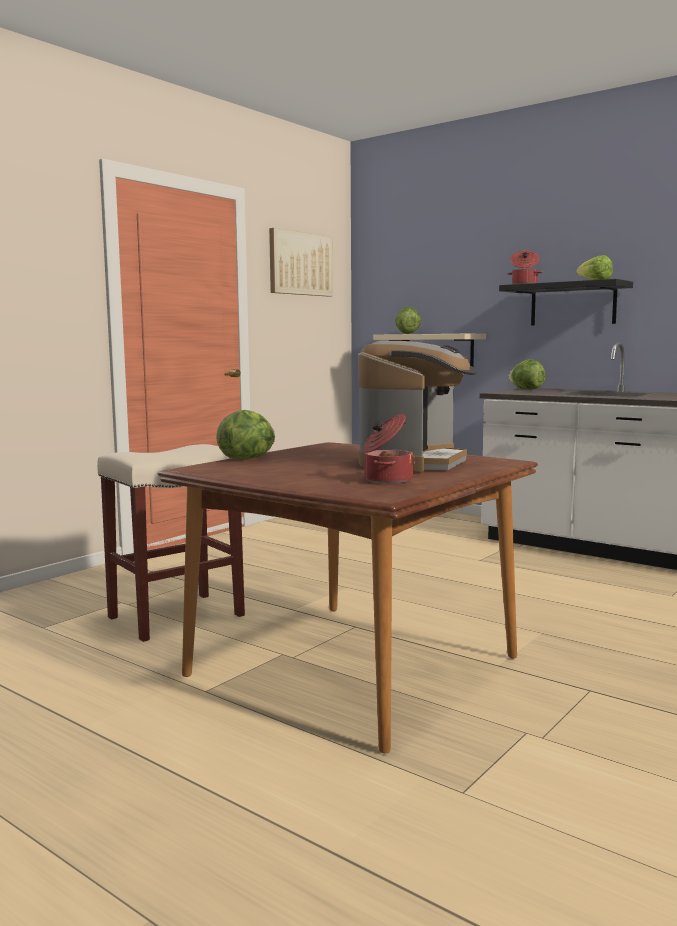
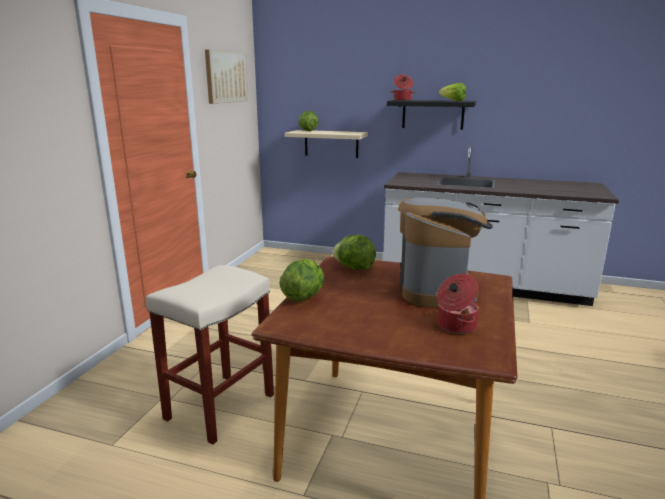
camera: 20 degrees left, 10 degrees up
(526, 389) = (405, 176): lettuce -> lettuce (354, 268)

